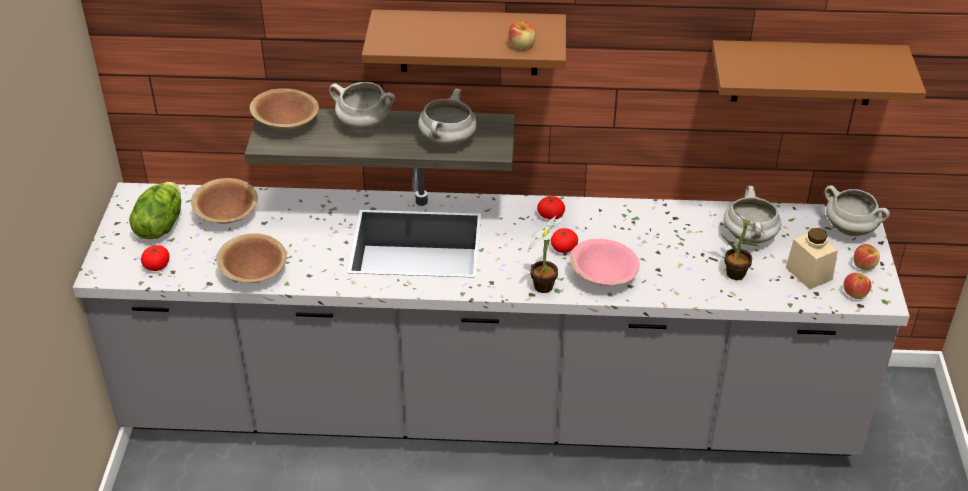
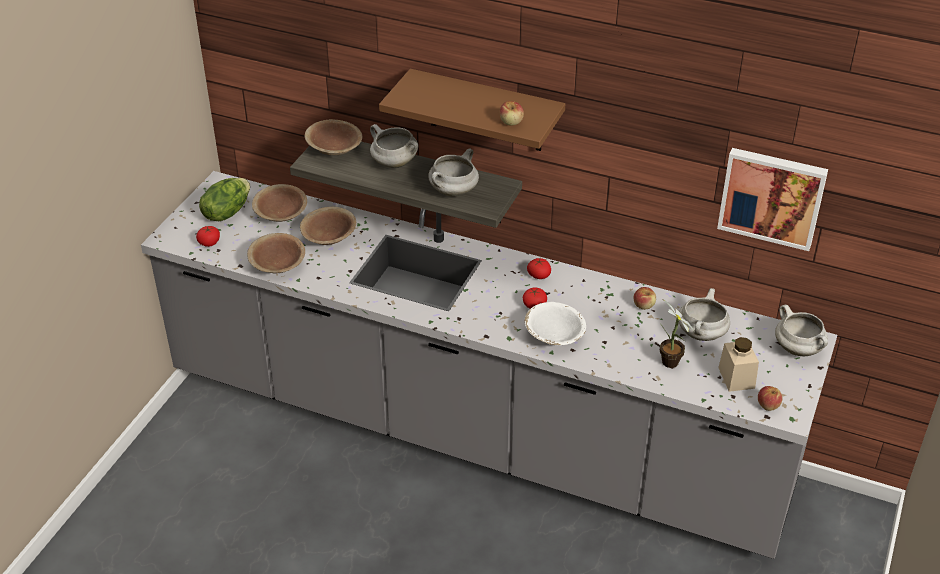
camera: 20 degrees right, 0 degrees up
(297, 227) = (329, 237): none -> brown bowl
(545, 285) = (502, 331): potted plant -> none
(603, 276) = (554, 336): pink bowl -> white bowl
(804, 72) = (772, 196): brown shelf -> picture
(864, 265) = (792, 383): apple -> apple (644, 305)

